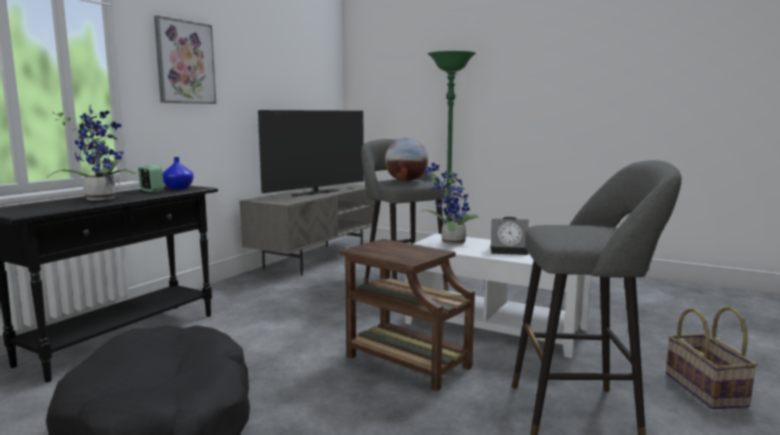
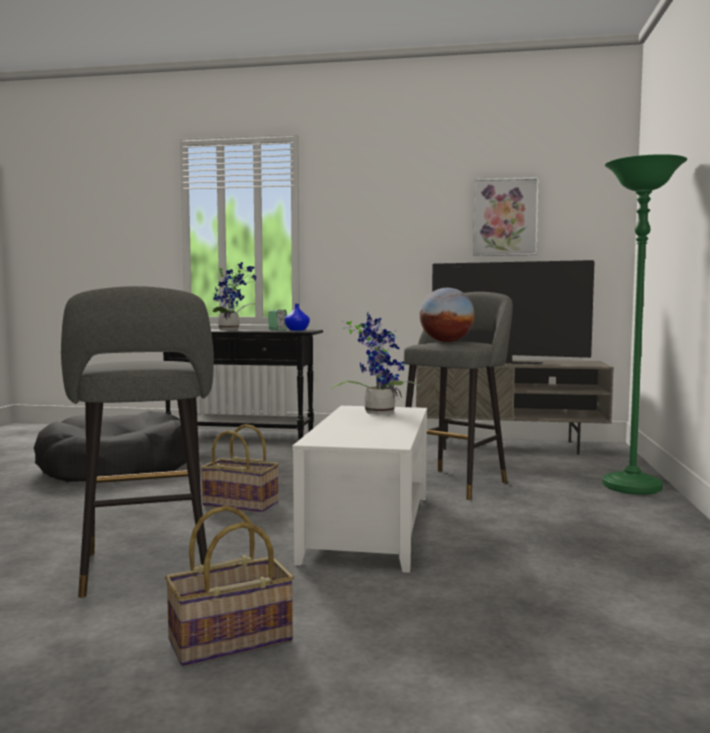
camera: 70 degrees right, 5 degrees down
(185, 62) = (365, 222): picture -> picture (505, 217)
(405, 361) = (241, 503): brown side table -> basket
(510, 251) = (364, 426): alarm clock -> none

